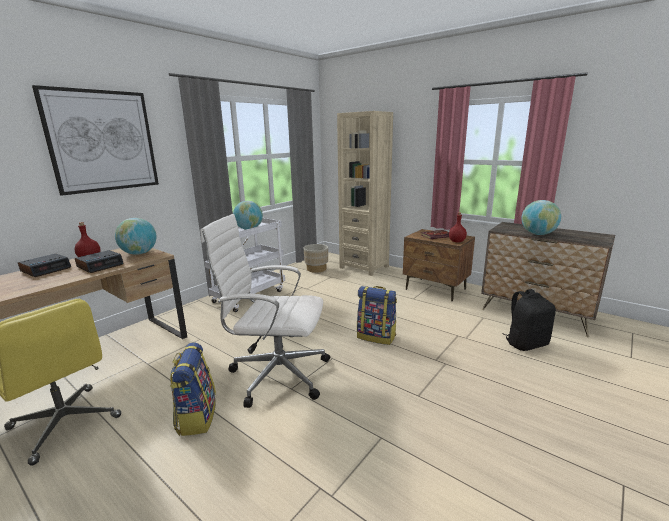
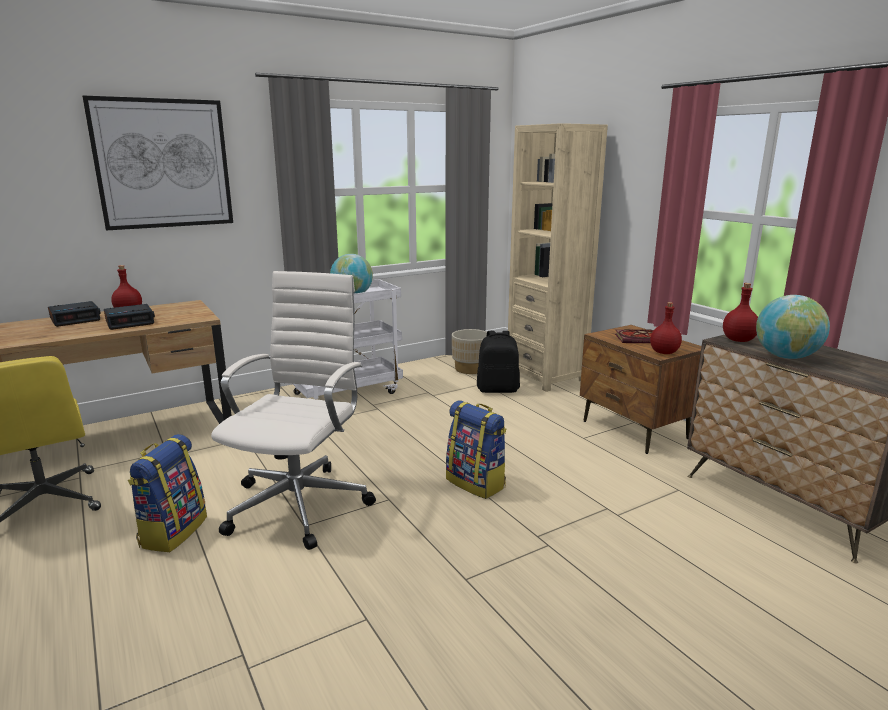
camera: 20 degrees right, 0 degrees up
(139, 253) = (185, 312): globe -> none
(276, 374) = (301, 503): white office chair -> white office chair turned 75 degrees clockwise
(505, 229) = (737, 340): none -> red bottle
(526, 343) = (717, 546): black backpack -> black backpack (498, 389)

